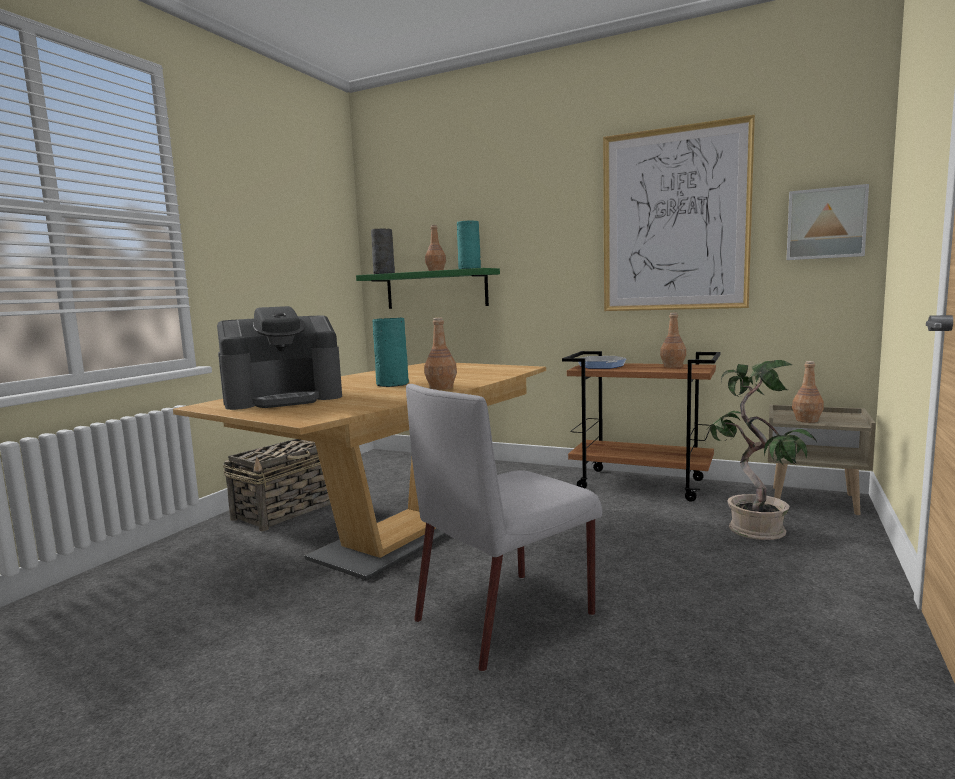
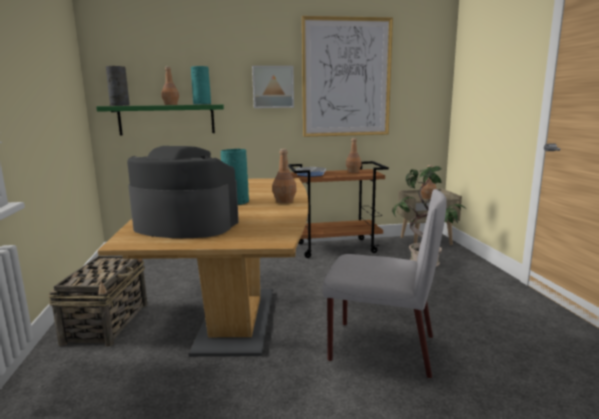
camera: 35 degrees left, 5 degrees up
(284, 399) = (185, 225): coffee machine -> coffee machine turned 105 degrees counterclockwise
(507, 616) = (380, 348): grey chair -> grey chair turned 90 degrees counterclockwise
(825, 223) = (425, 86): picture -> picture (273, 87)

